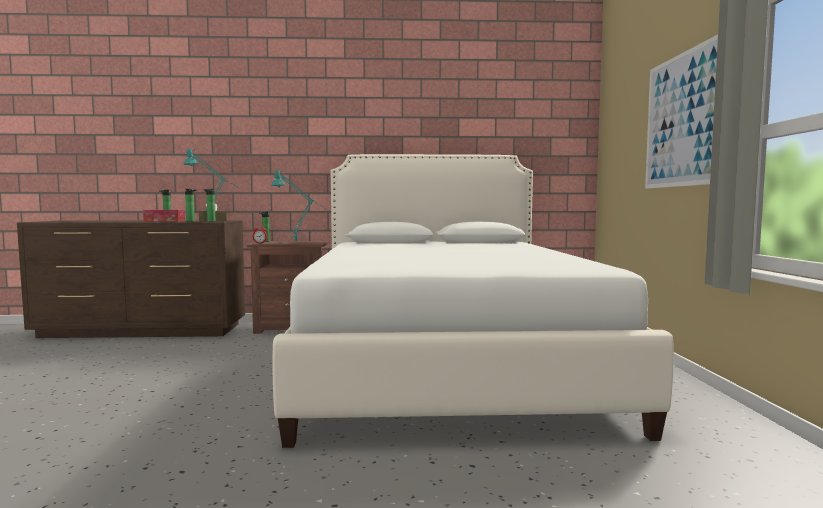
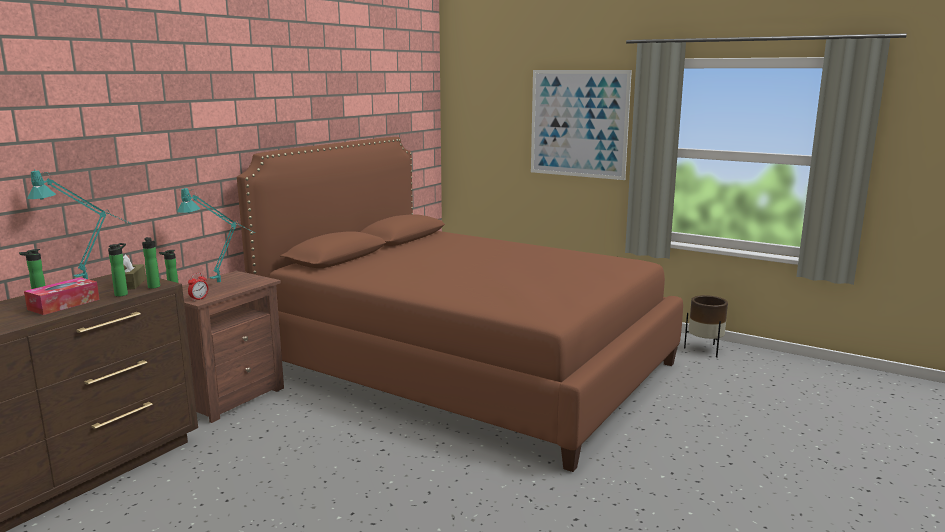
camera: 55 degrees left, 10 degrees up
(446, 361) = (467, 367): white bed -> brown bed
(764, 452) = (705, 350): none -> brown planter

